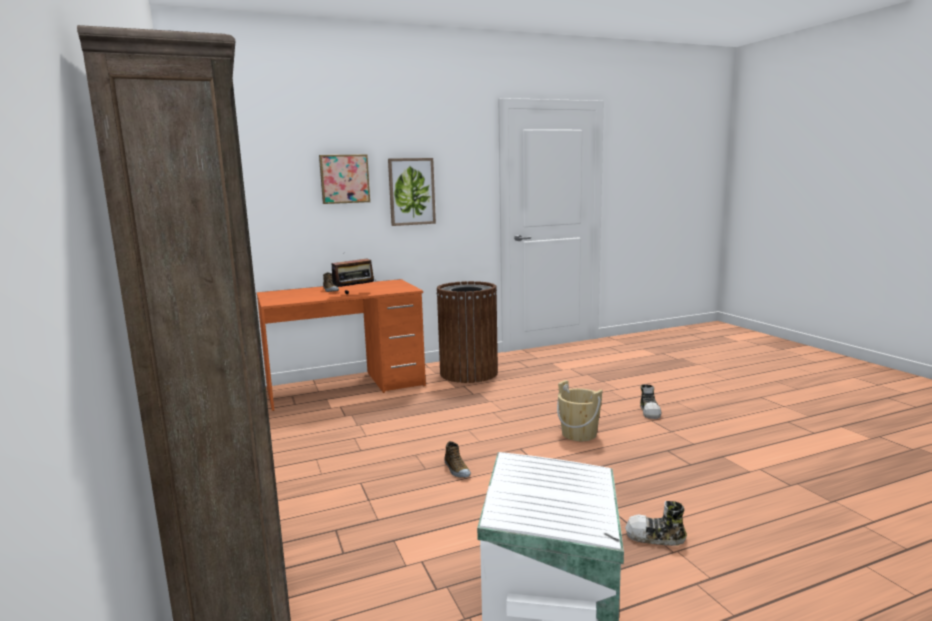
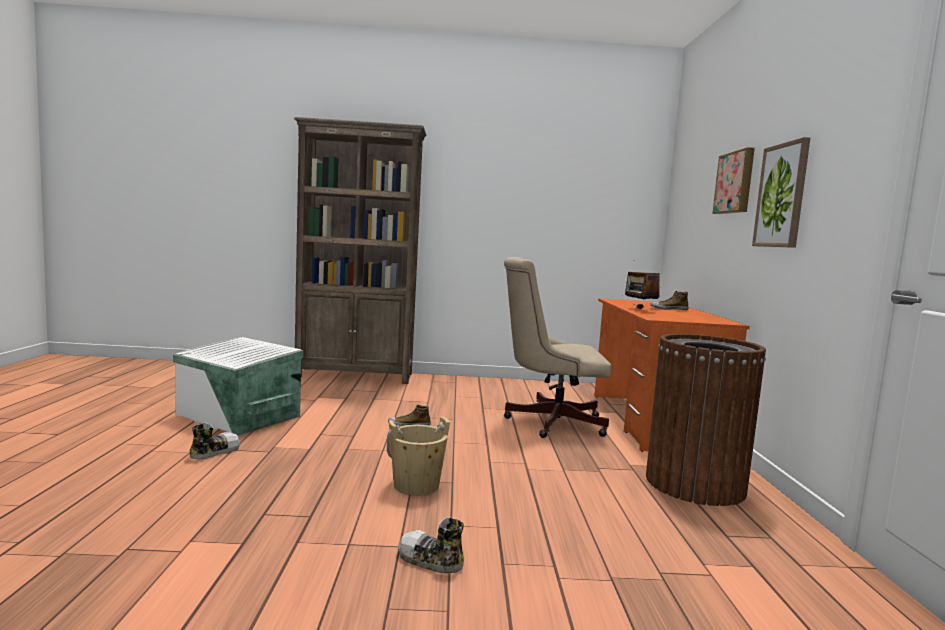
camera: 110 degrees right, 5 degrees down
(381, 418) = (549, 422): none -> beige office chair

